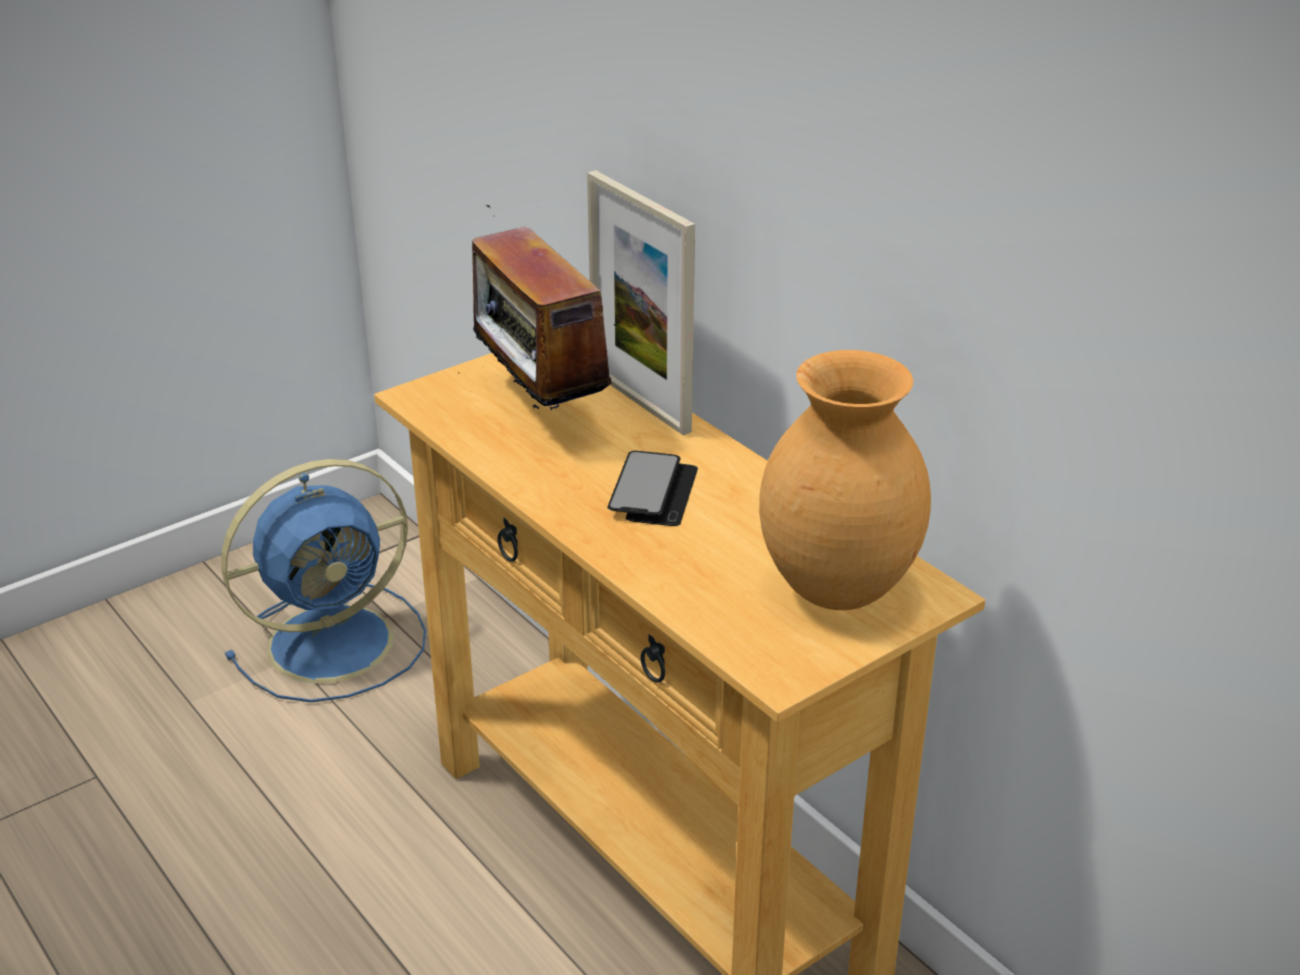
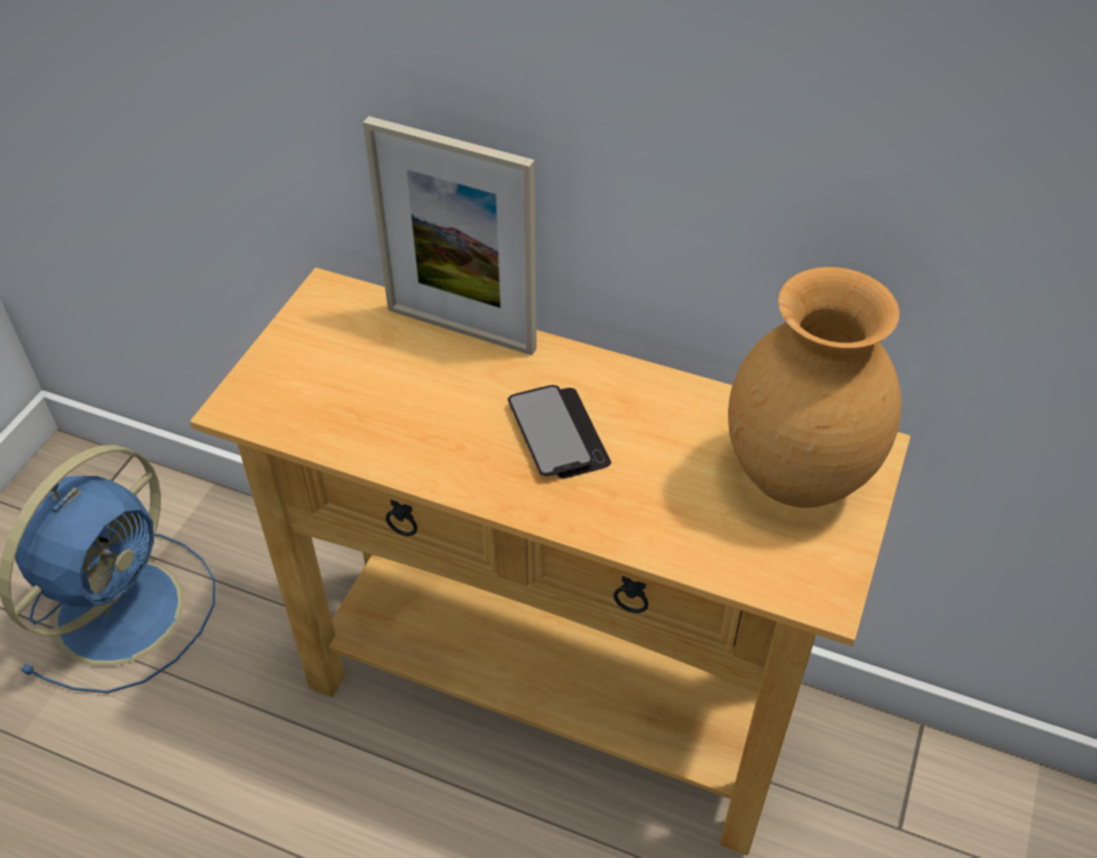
camera: 30 degrees left, 15 degrees up
(539, 409) = (375, 376): radio -> none

